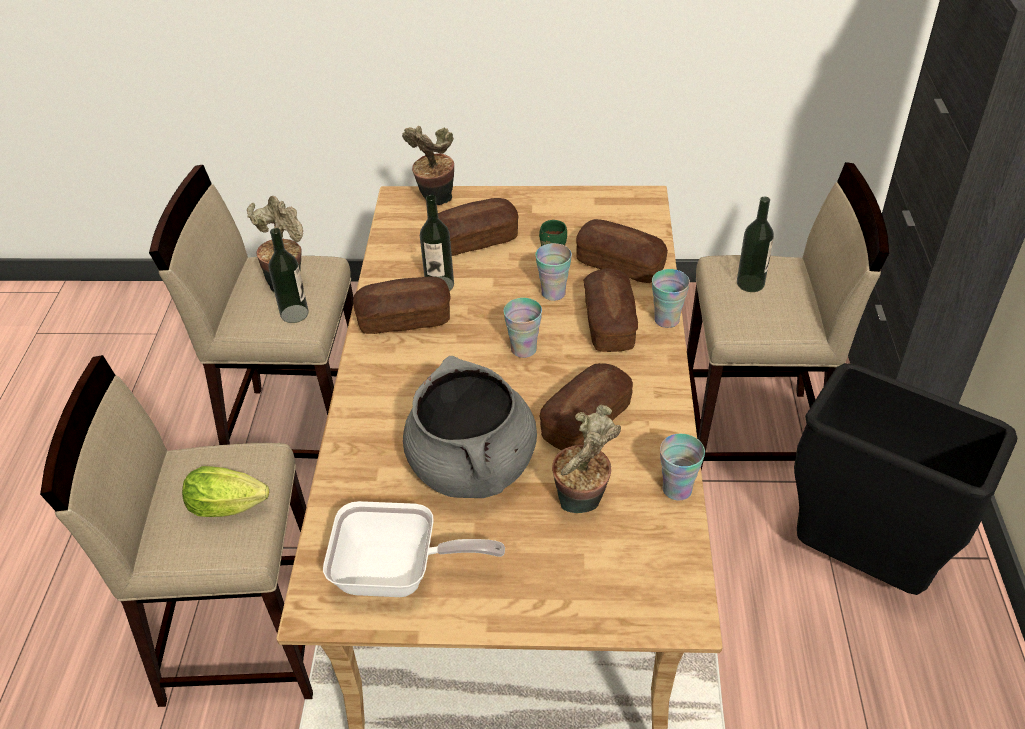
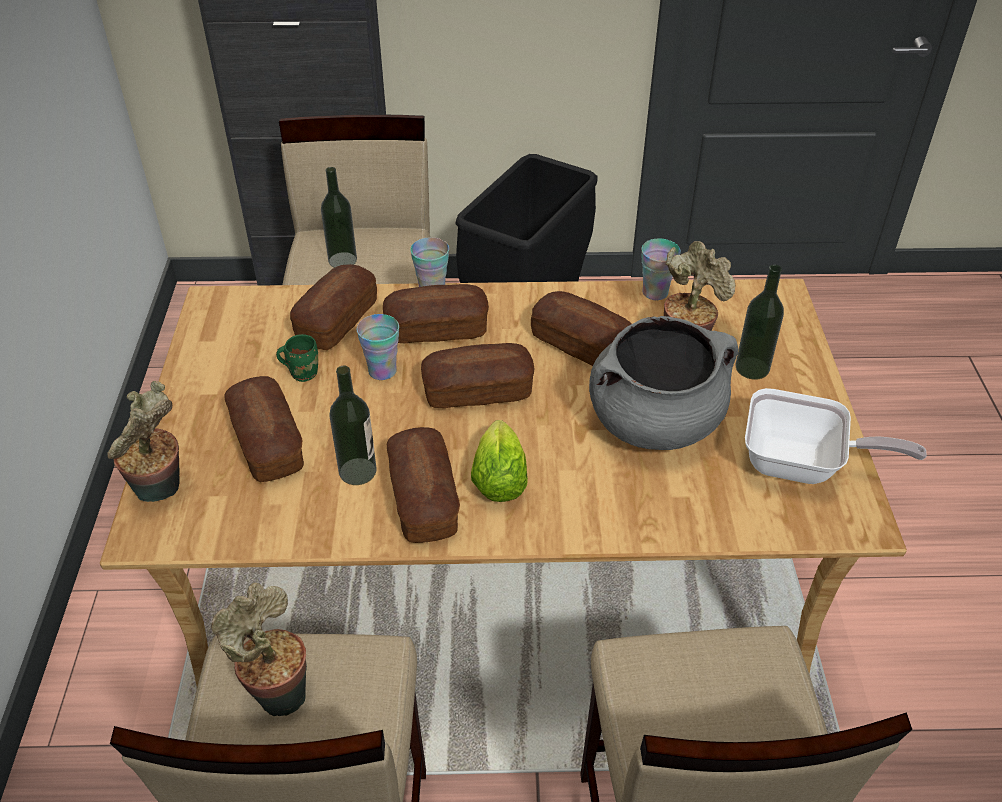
camera: 95 degrees left, 0 degrees up
(232, 507) = (717, 669): lettuce -> lettuce (499, 476)
(294, 314) = (353, 669): bottle -> bottle (752, 368)
(398, 574) = (801, 465): frying pan -> frying pan turned 105 degrees clockwise
(523, 349) = (478, 391): cup -> bread

